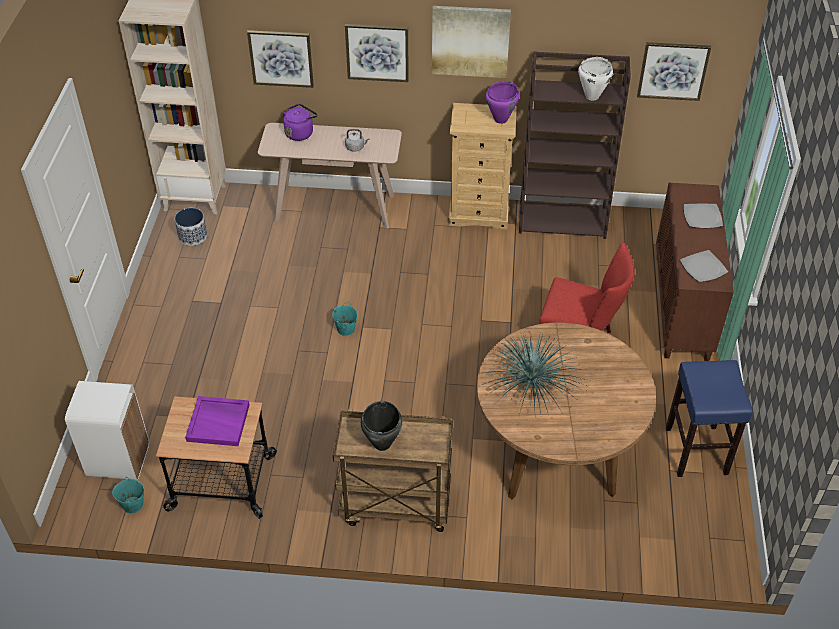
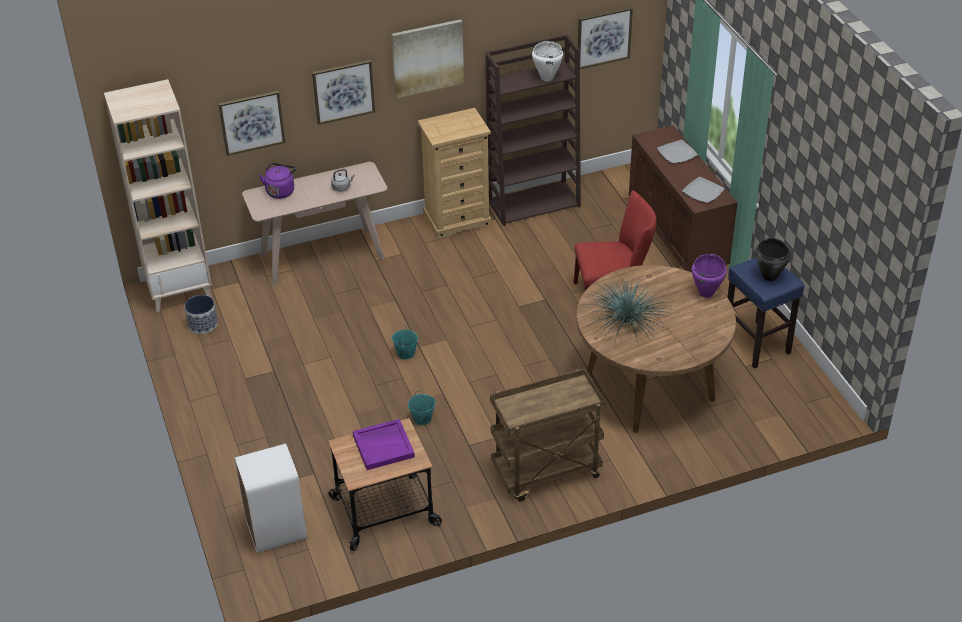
camera: 25 degrees left, 5 degrees down
(132, 505) = (317, 559): turquoise bucket -> turquoise bucket (422, 418)
(382, 444) = (540, 408): black cooking pot -> black cooking pot (769, 276)
(501, 119) = (469, 122): purple cooking pot -> purple cooking pot (706, 293)

